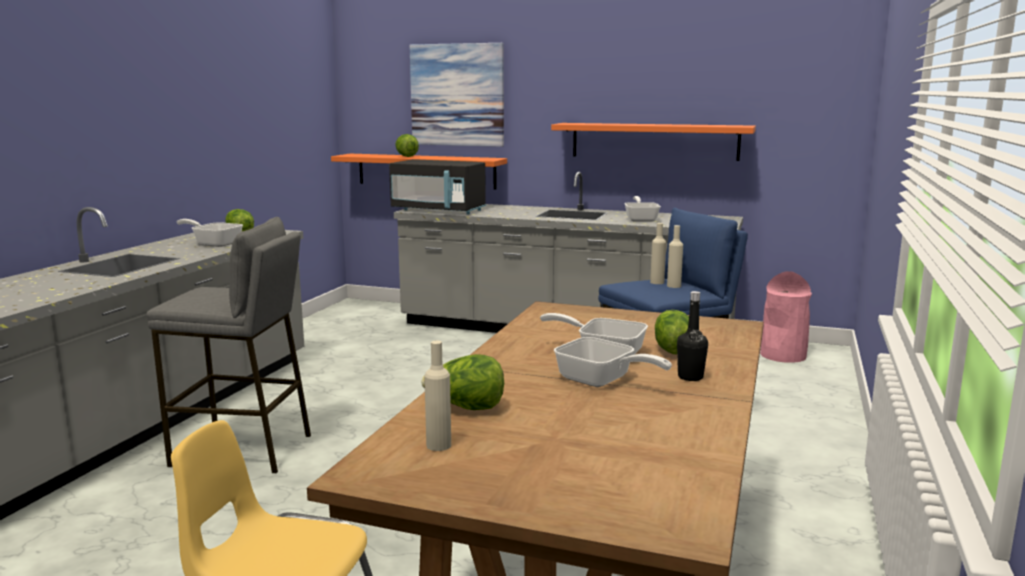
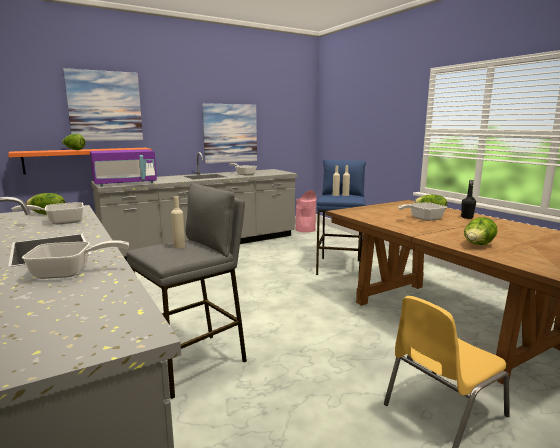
camera: 50 degrees left, 0 degrees up
(438, 445) = (525, 257): beige bottle -> beige bottle (179, 246)
(439, 210) = (125, 184): black microwave -> purple microwave
(601, 381) = (460, 225): frying pan -> frying pan (69, 272)
(654, 141) = (230, 133): orange shelf -> picture

